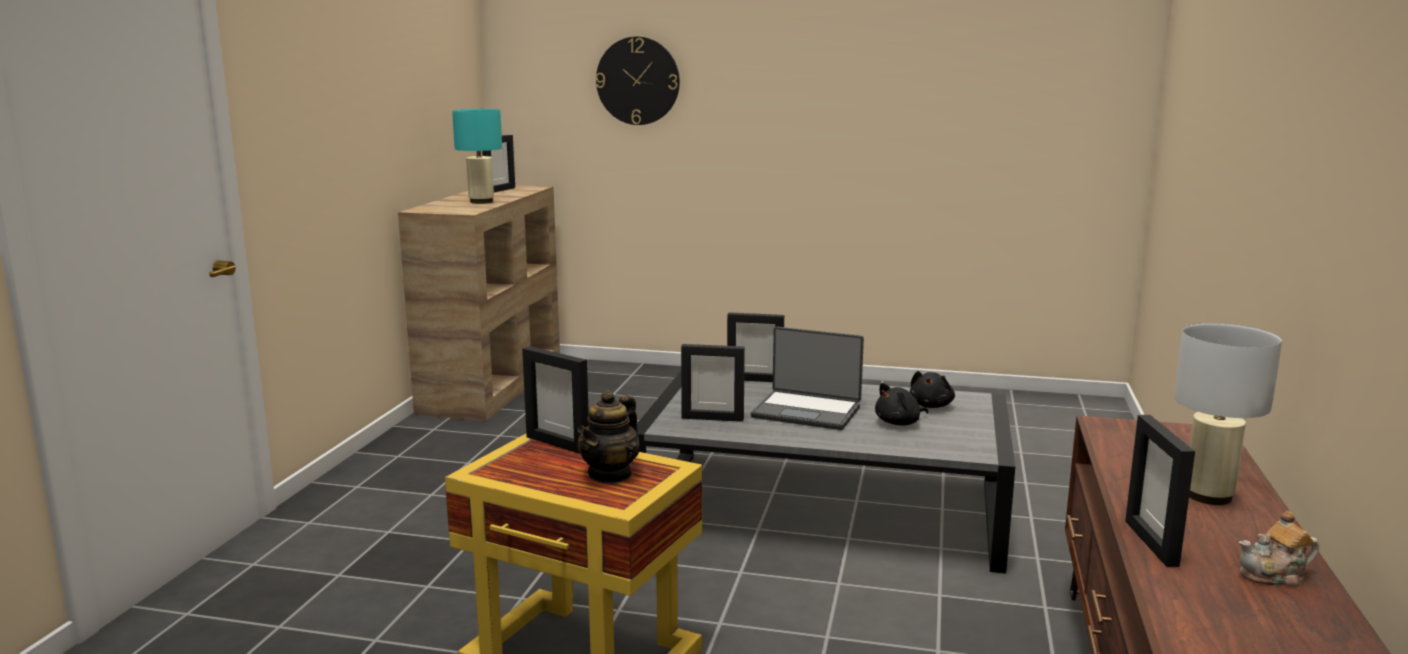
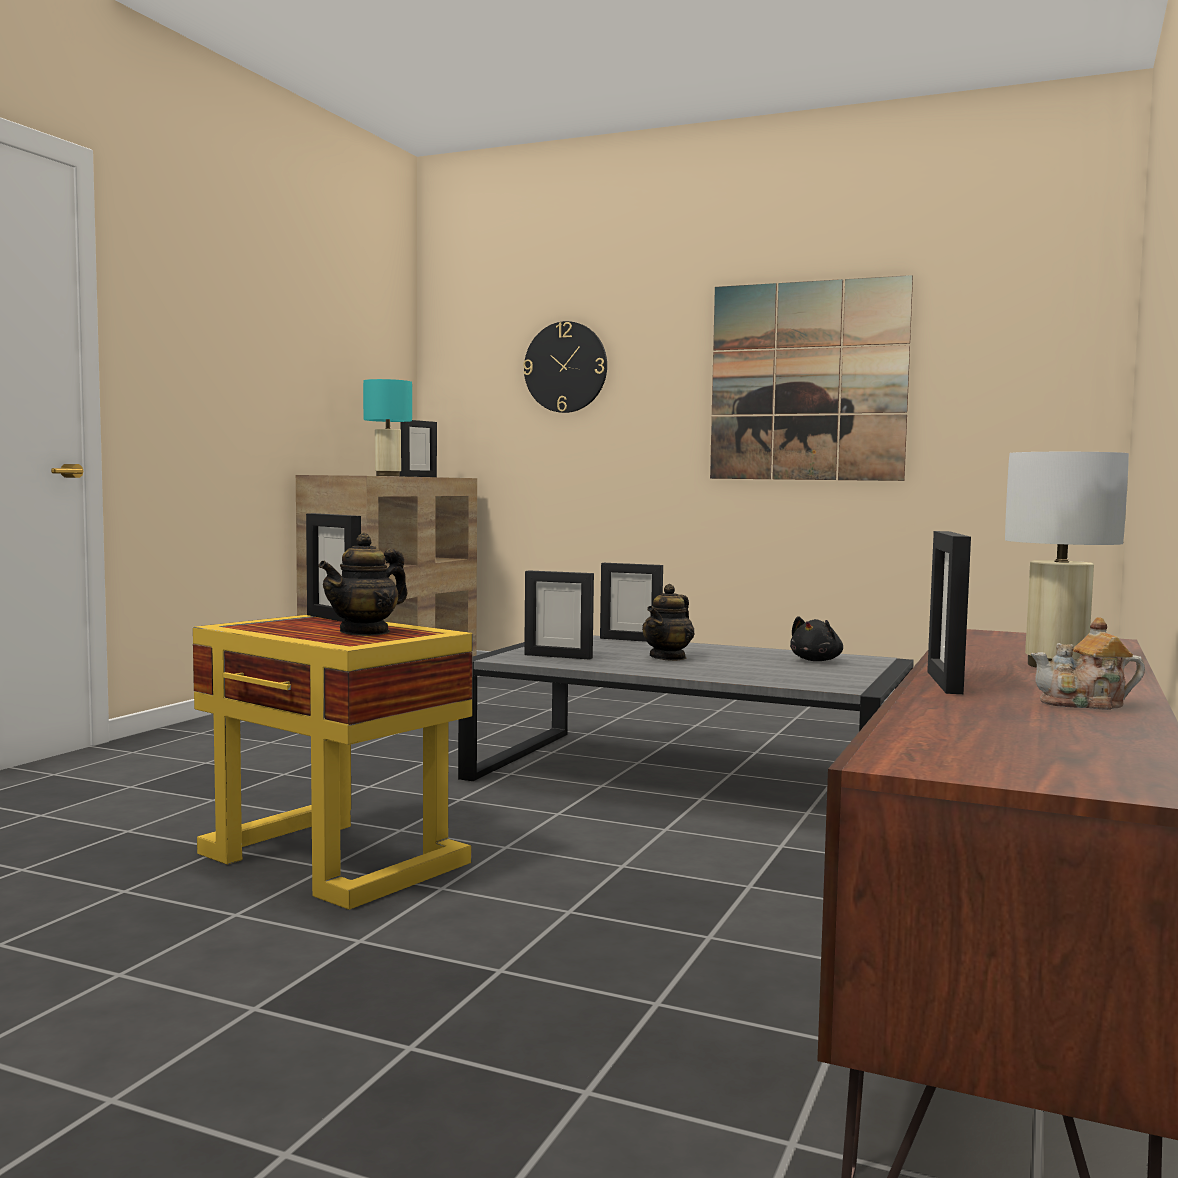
camera: 10 degrees right, 10 degrees down
(807, 412) = (668, 657): laptop -> teapot
(872, 103) = (807, 381): none -> picture
(899, 423) = (768, 668): black plush toy -> none

